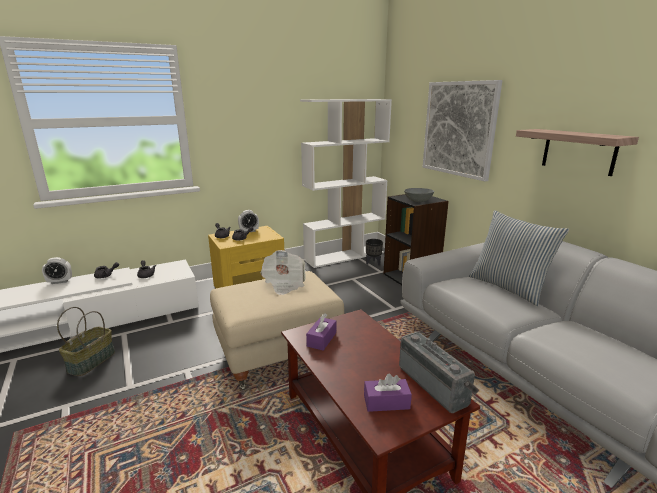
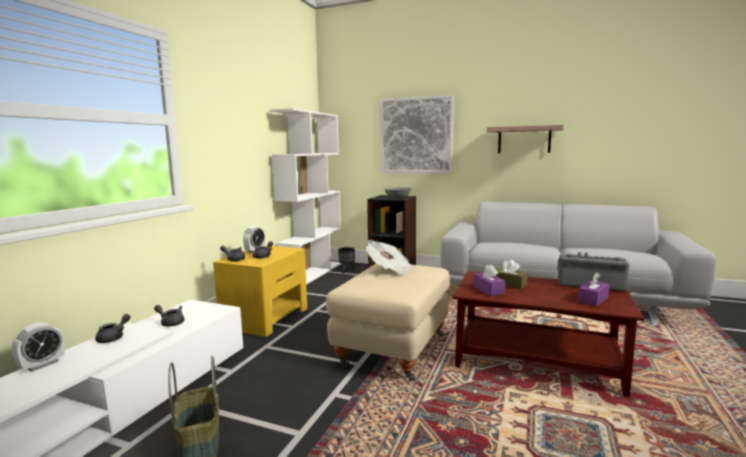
camera: 40 degrees left, 10 degrees down
(356, 341) = (509, 284): none -> brown tissue box
(508, 287) = (513, 241): pillow -> none

